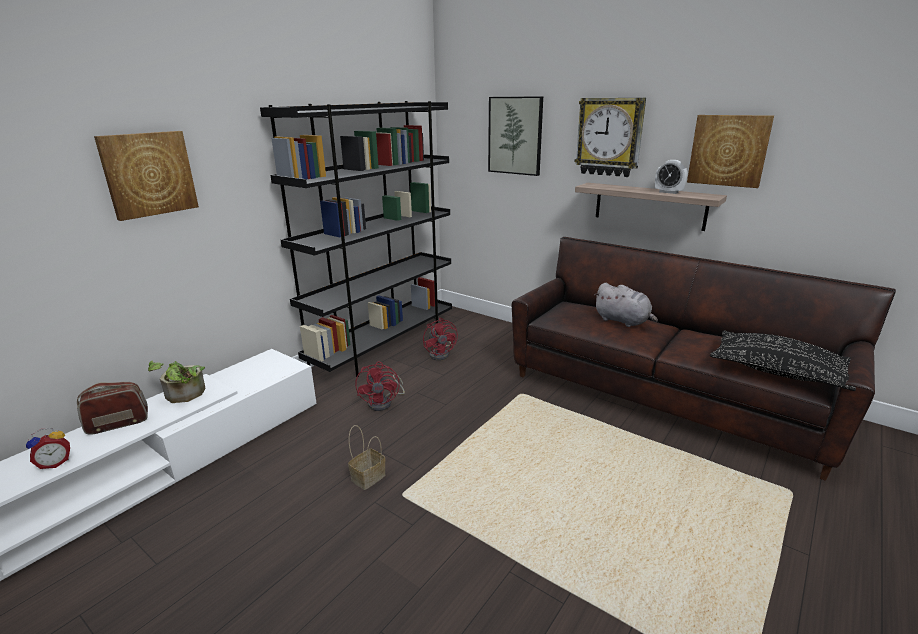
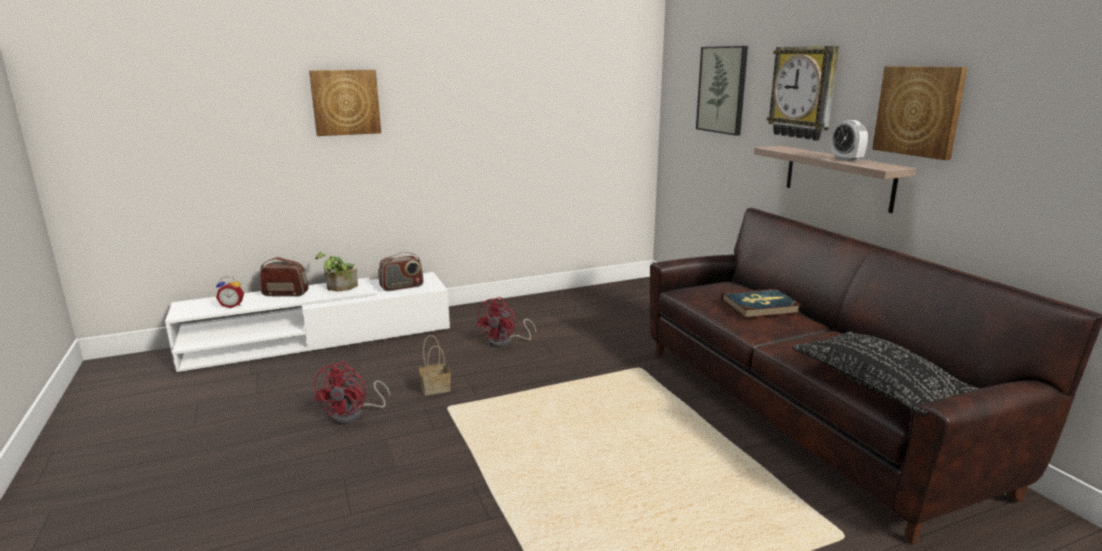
camera: 30 degrees right, 5 degrees down
(257, 375) = (402, 287): none -> radio
(384, 346) = (553, 300): black bookcase -> none
(441, 354) = (599, 318): red fan -> red fan (353, 415)
(623, 321) = (760, 306): grey plush toy -> book

